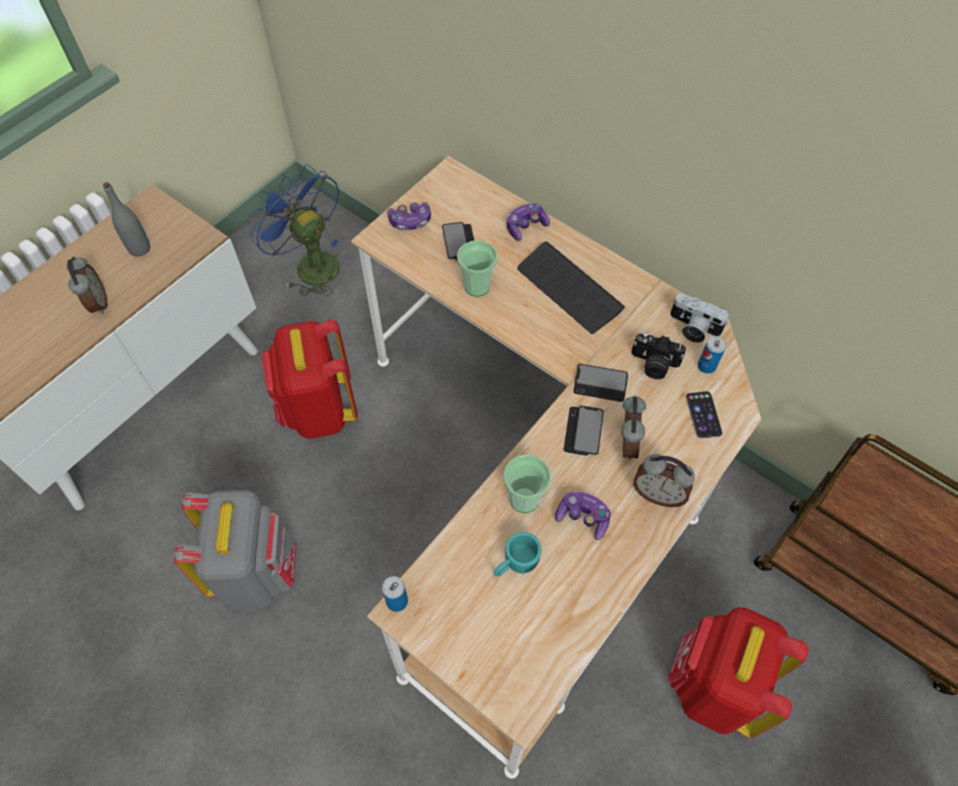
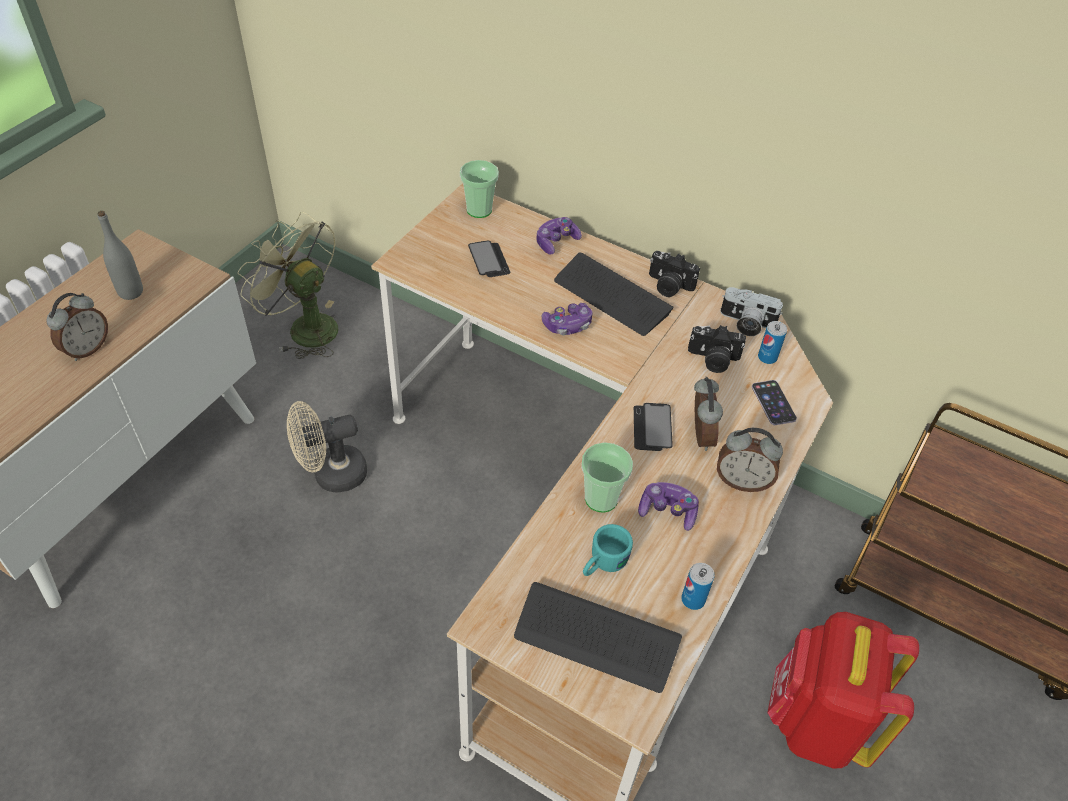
camera: 10 degrees left, 10 degrees down
(97, 303) = (87, 349): alarm clock -> alarm clock turned 60 degrees clockwise
(256, 571) = (278, 654): grey backpack -> none
(310, 264) = (304, 327): blue fan -> green fan
(318, 410) = (331, 475): red backpack -> beige fan
(397, 601) = (478, 614): can -> can (693, 599)
(410, 221) = (433, 244): game controller -> game controller (567, 325)
(477, 286) = (514, 299): cup -> cup (479, 210)
(497, 635) = (596, 638): none -> keyboard
(600, 384) = (661, 382): phone -> none
(625, 282) = (668, 286): none -> camera

